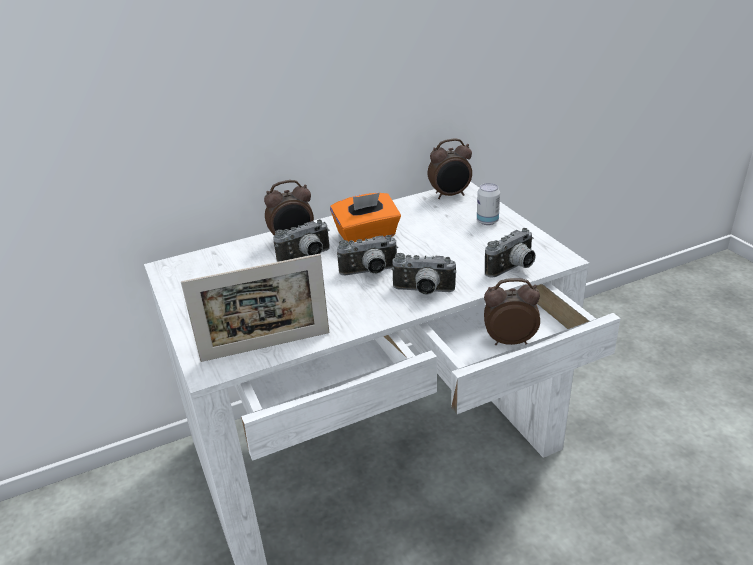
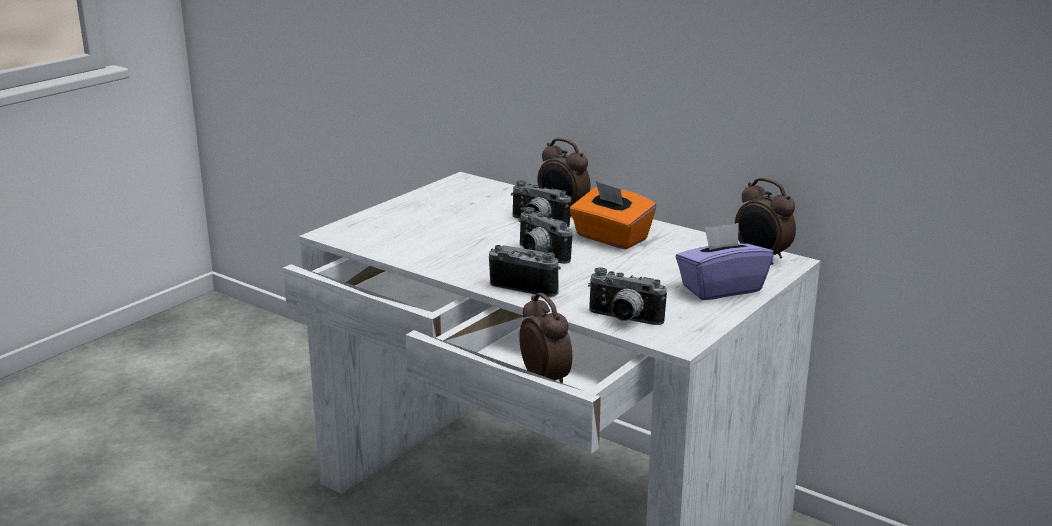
camera: 60 degrees right, 10 degrees down
(266, 346) = (378, 244): picture frame -> none
(423, 292) = (527, 285): camera -> camera turned 135 degrees clockwise
(487, 221) = (721, 288): can -> purple tissue box

